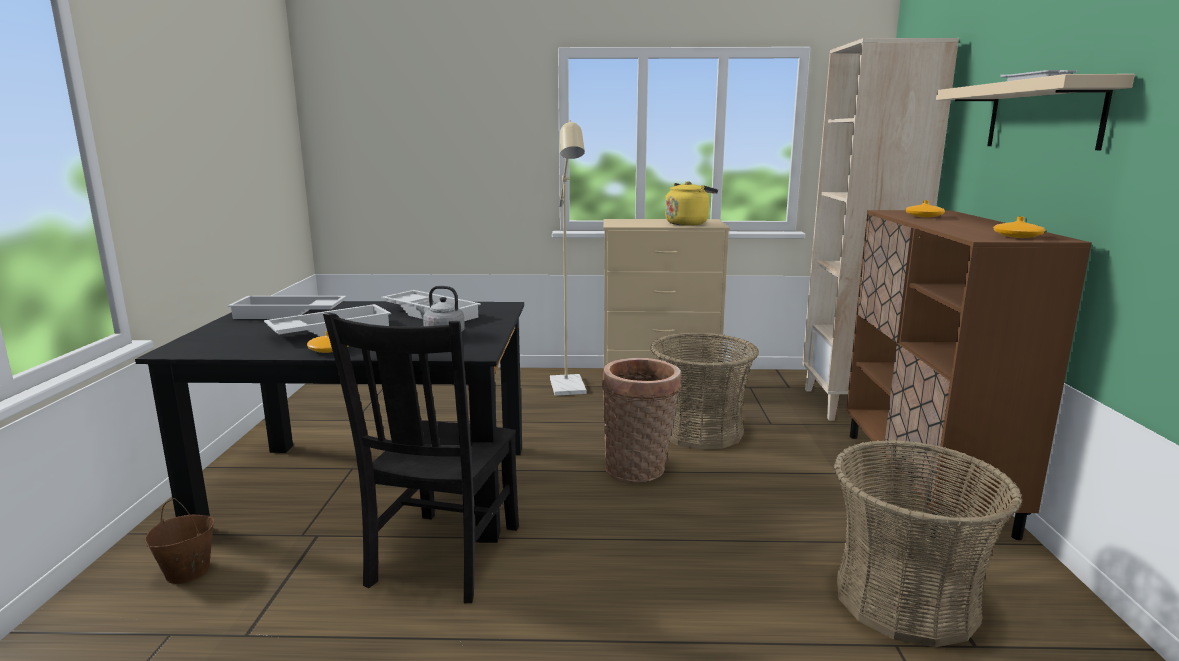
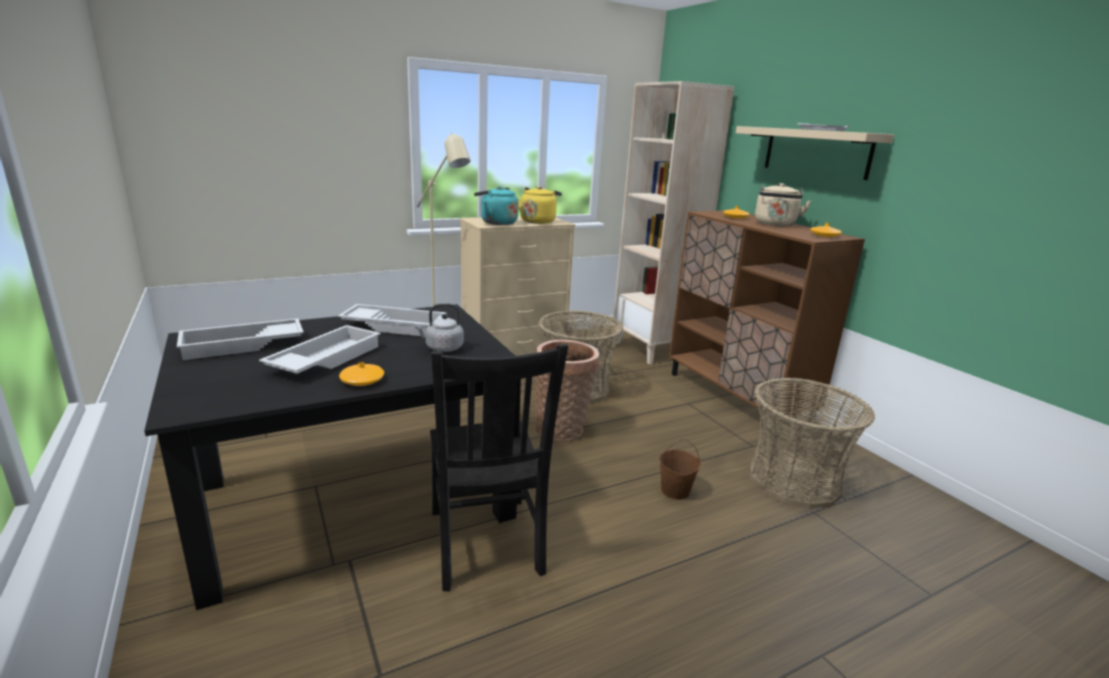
camera: 30 degrees left, 5 degrees up
(187, 572) = (246, 640): brown bucket -> brown bucket (675, 491)
(633, 223) = (496, 222): none -> turquoise kettle
(969, 224) = (775, 224): none -> beige kettle

